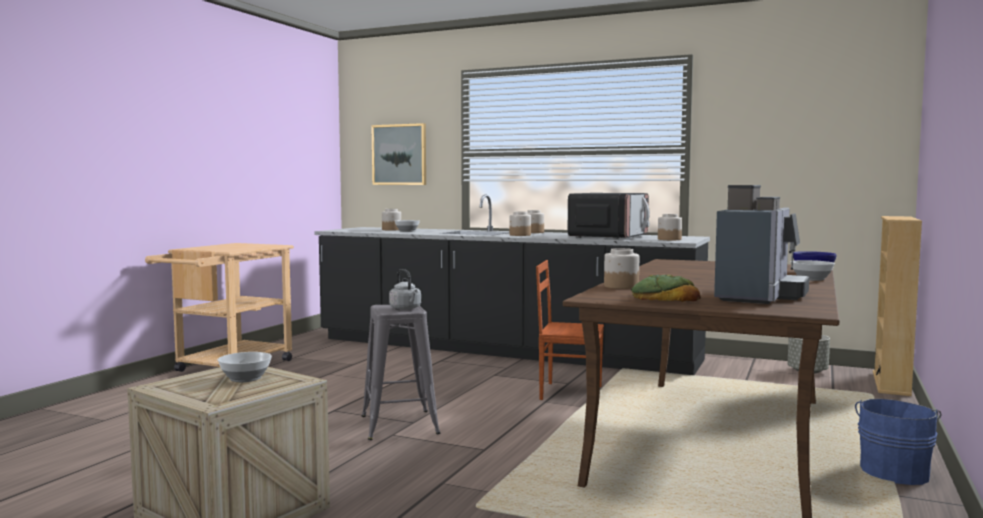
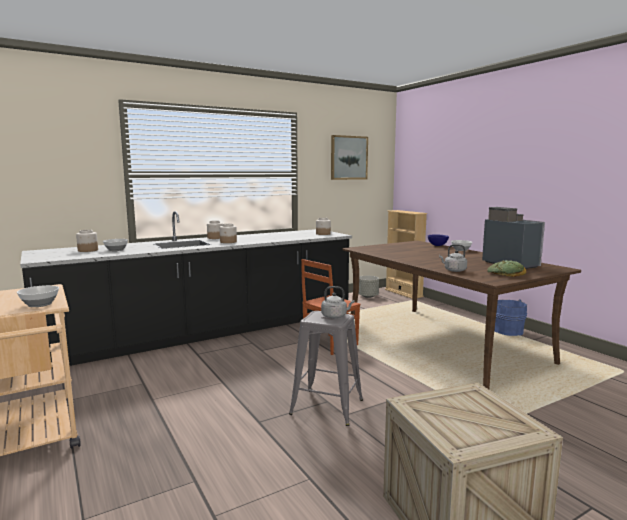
camera: 55 degrees left, 5 degrees up
(245, 378) = (454, 407): bowl -> bowl (39, 304)
(399, 154) = (51, 175): picture -> picture (348, 158)
(608, 237) = (284, 236): microwave -> none
(620, 286) = (453, 270): jar -> grey kettle

